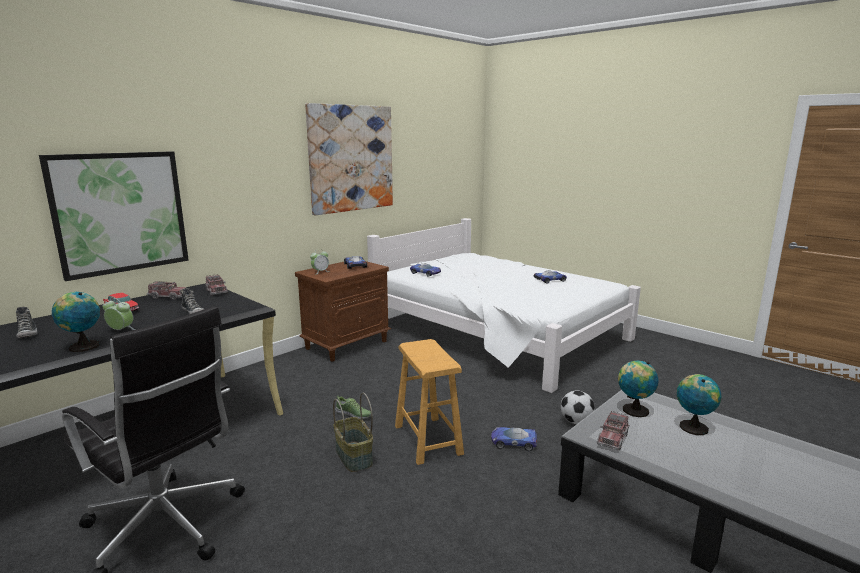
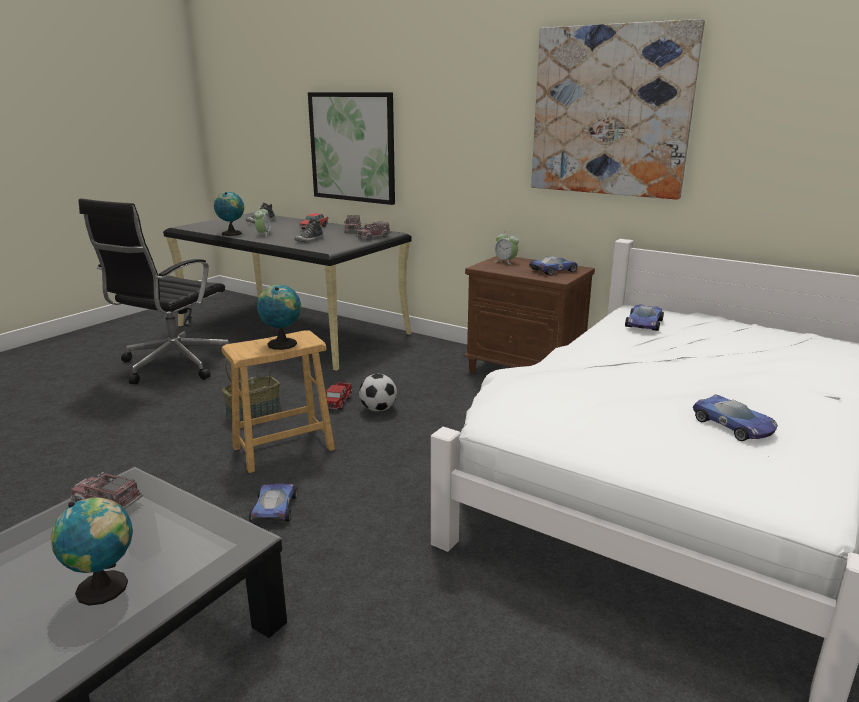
camera: 80 degrees right, 5 degrees up
(354, 415) = (338, 402): shoe -> toy truck
(576, 422) = (332, 569): football -> football (378, 409)
(633, 410) = (180, 530): globe -> globe (282, 343)

